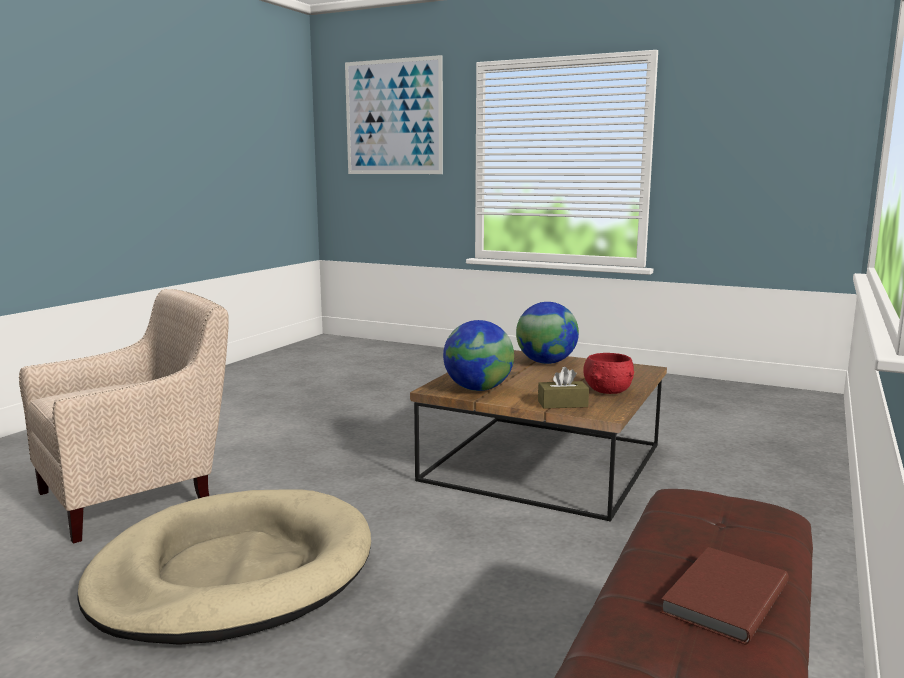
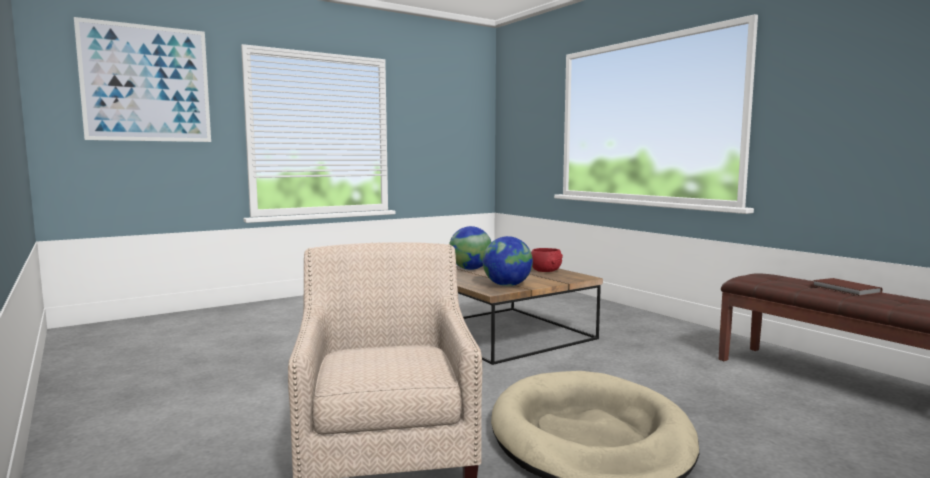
camera: 60 degrees left, 5 degrees down
(562, 404) = (559, 279): brown tissue box -> none

